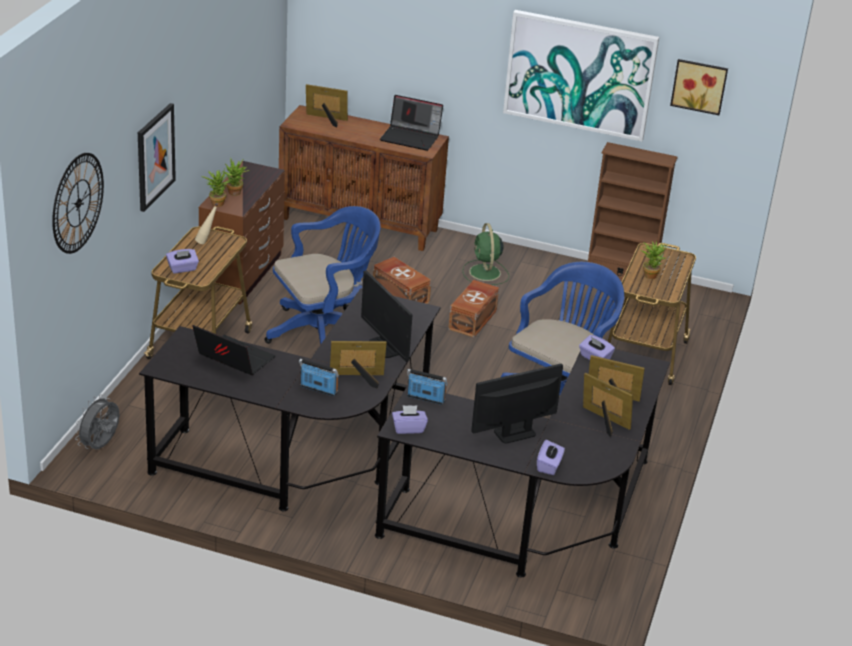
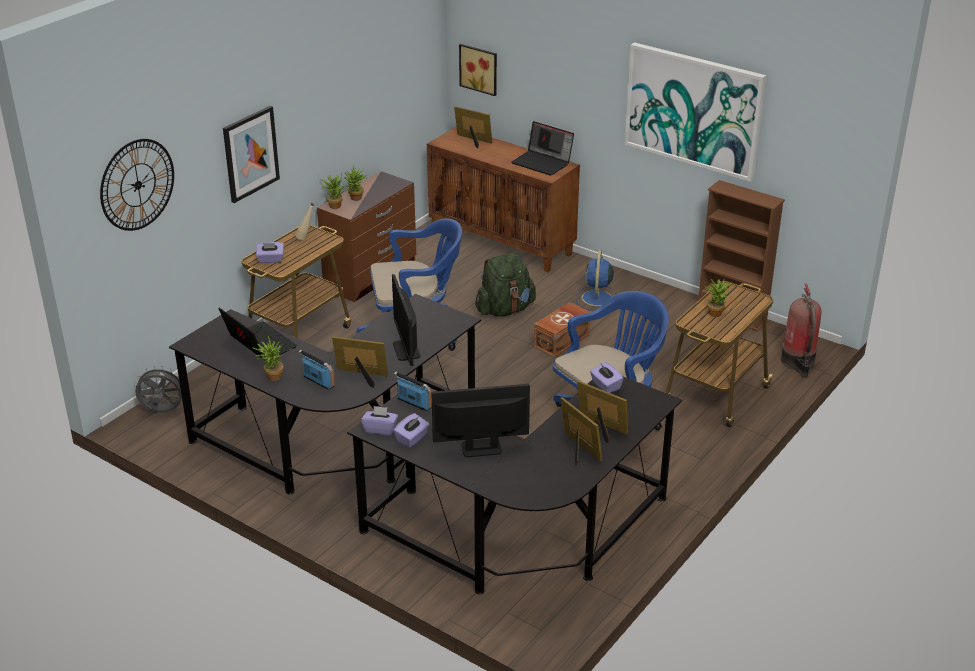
camera: 20 degrees right, 0 degrees up
(100, 446) = (162, 412): grey fan -> grey fan turned 45 degrees clockwise
(267, 390) = (271, 376): none -> potted plant
(400, 295) = (505, 310): brown storage box -> green backpack
(485, 273) = (597, 299): green fan -> blue fan
(549, 466) = (497, 485): purple tissue box -> purple tissue box (412, 439)
(699, 85) = (805, 127): picture -> picture (479, 68)
(703, 315) = (798, 363): none -> fire extinguisher

